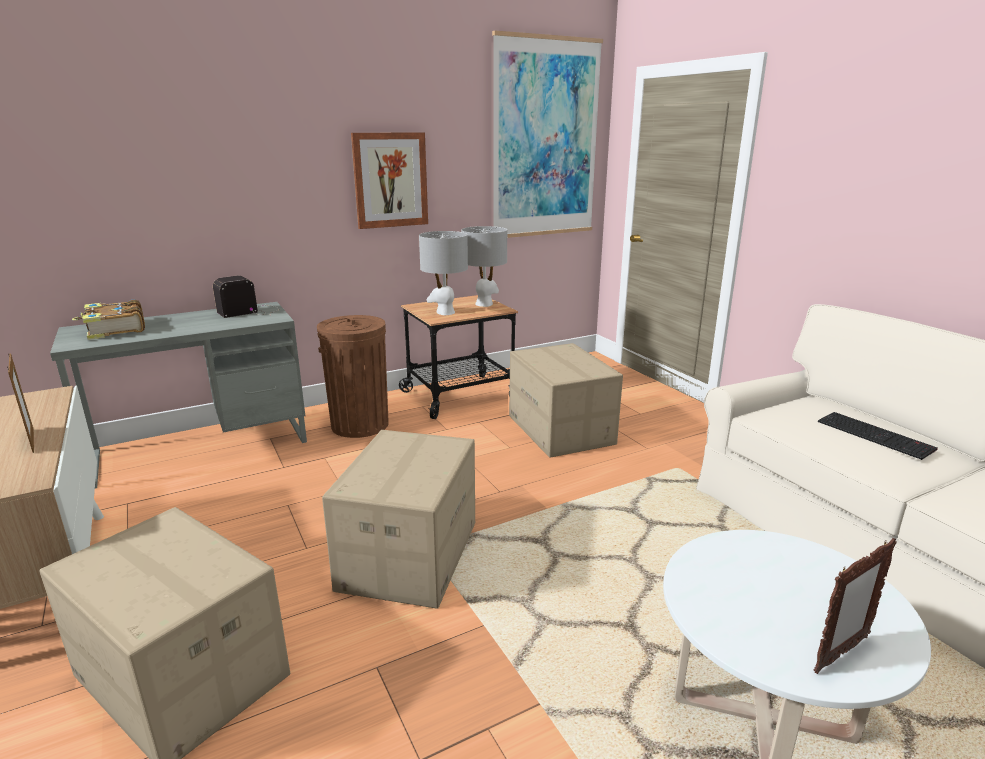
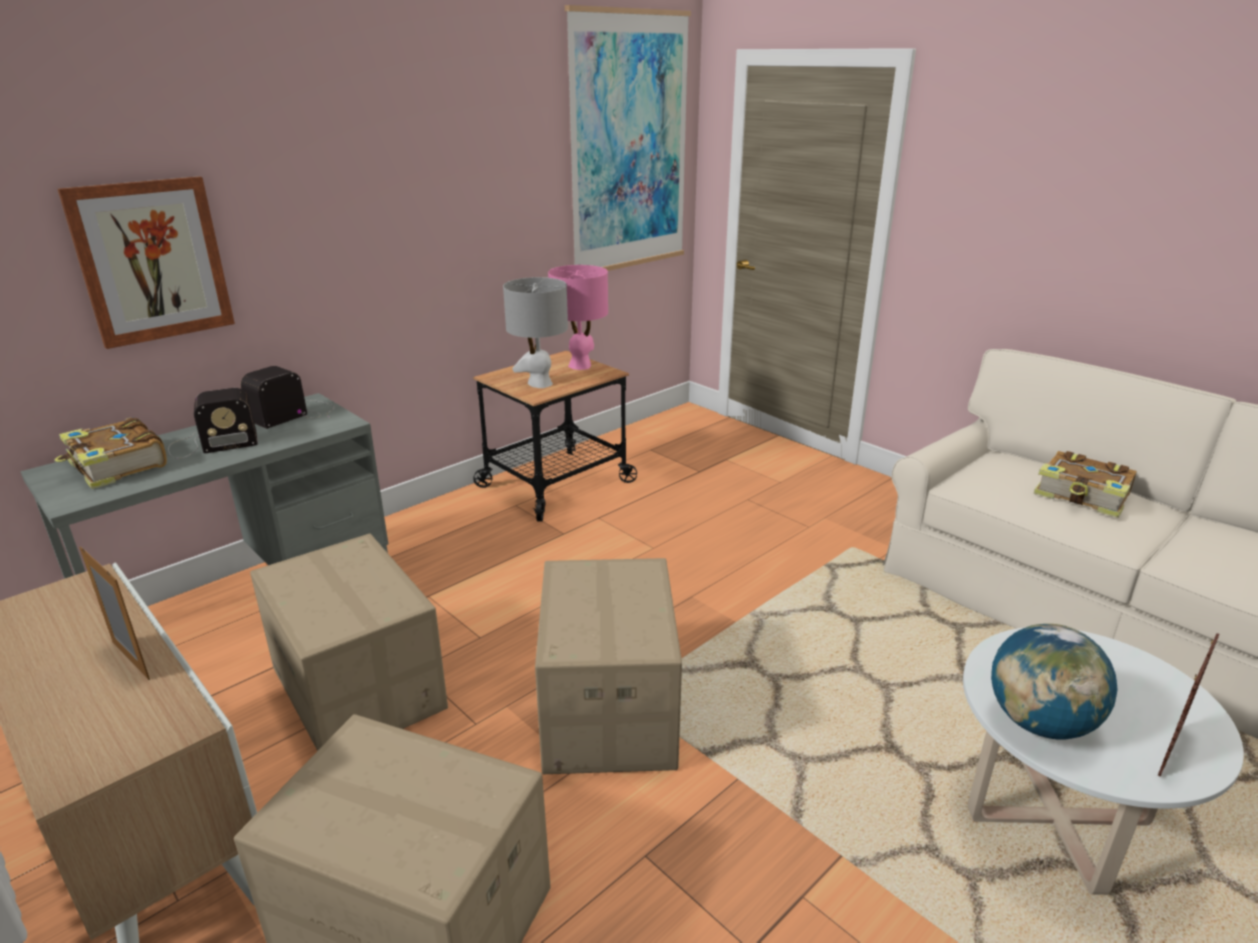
camera: 15 degrees left, 5 degrees up
(181, 323) = (210, 444): none -> radio
(360, 424) = (449, 542): brown trash can -> none
(390, 180) = (450, 213): picture -> picture (152, 261)
(484, 304) = (580, 365): grey table lamp -> pink table lamp
(561, 430) = (701, 515): cardboard box -> cardboard box (360, 688)
(719, 607) = (1039, 723): none -> globe
(876, 435) = (1083, 496): keyboard -> book

